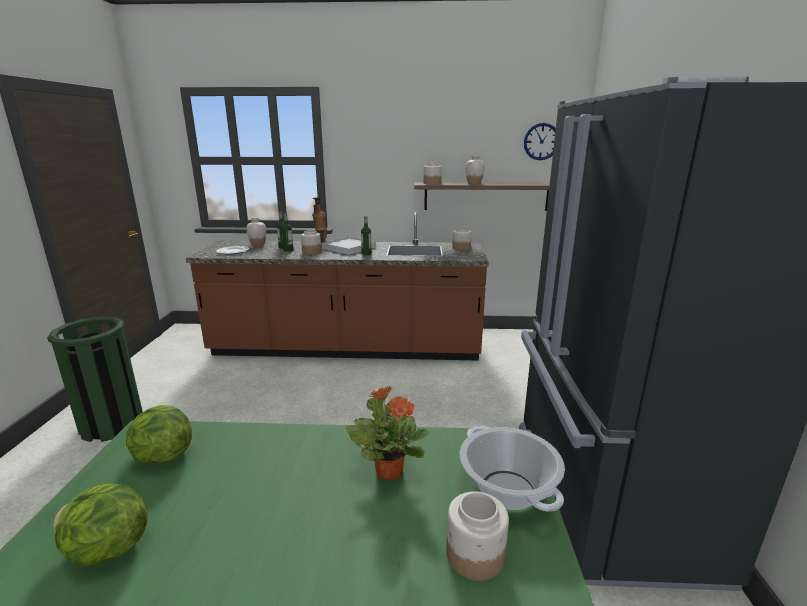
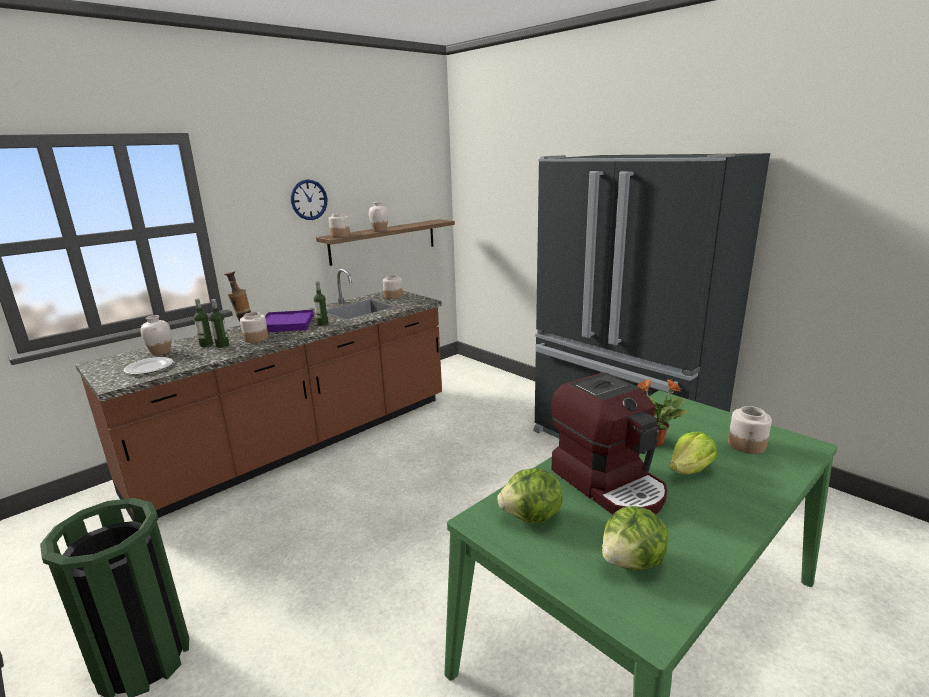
camera: 45 degrees left, 0 degrees up
(261, 476) = (609, 483): none -> coffee machine
(346, 525) = (690, 470): none -> lettuce
(349, 248) = (287, 324): white tray -> purple tray
(507, 490) = (705, 417): cooking pot -> none
(541, 141) = (420, 182): wall clock -> wall clock (309, 199)

